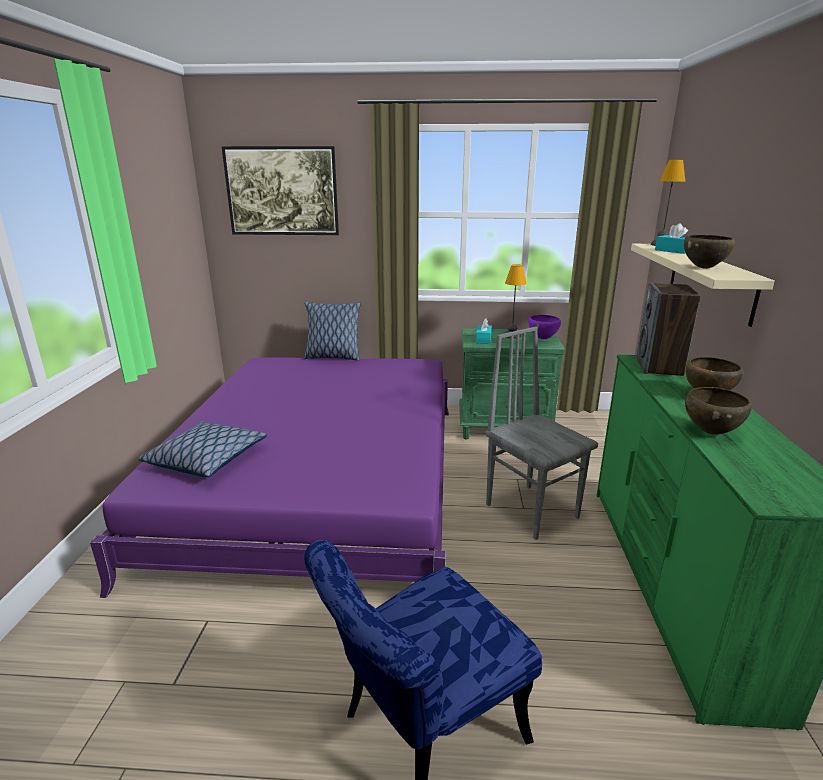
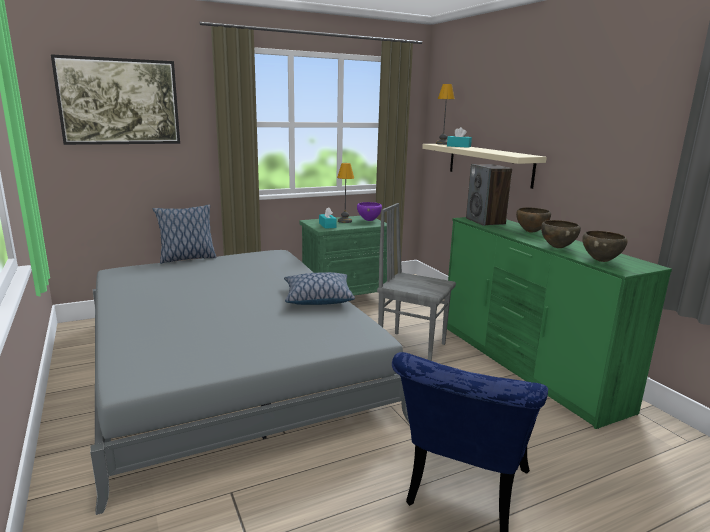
camera: 30 degrees left, 5 degrees down
(206, 459) = (169, 350): pillow -> pillow (317, 298)
(320, 481) = (229, 367): purple bed -> grey bed
(704, 268) = (499, 153): brown bowl -> brown bowl (601, 261)

